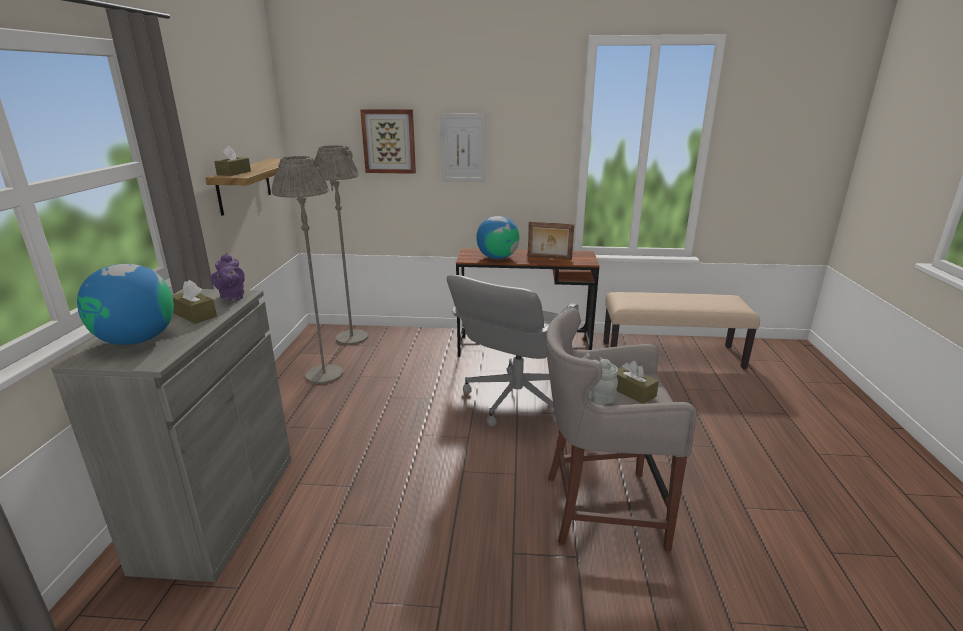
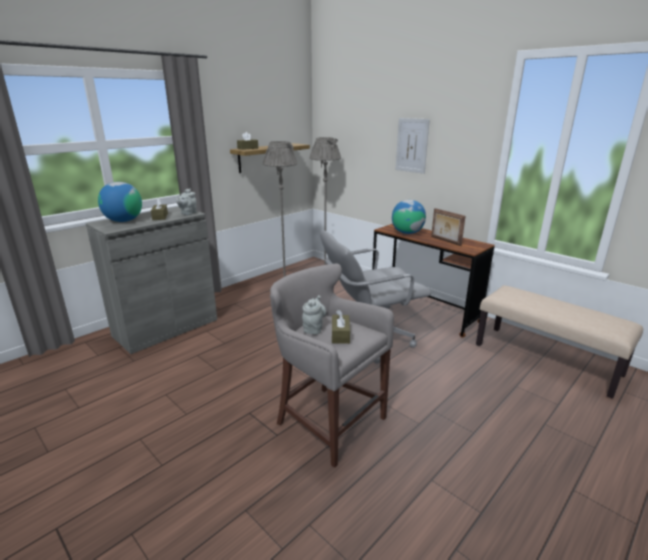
camera: 40 degrees right, 0 degrees up
(232, 297) = (188, 213): purple teapot -> grey teapot
(389, 141) = (366, 137): picture -> none

